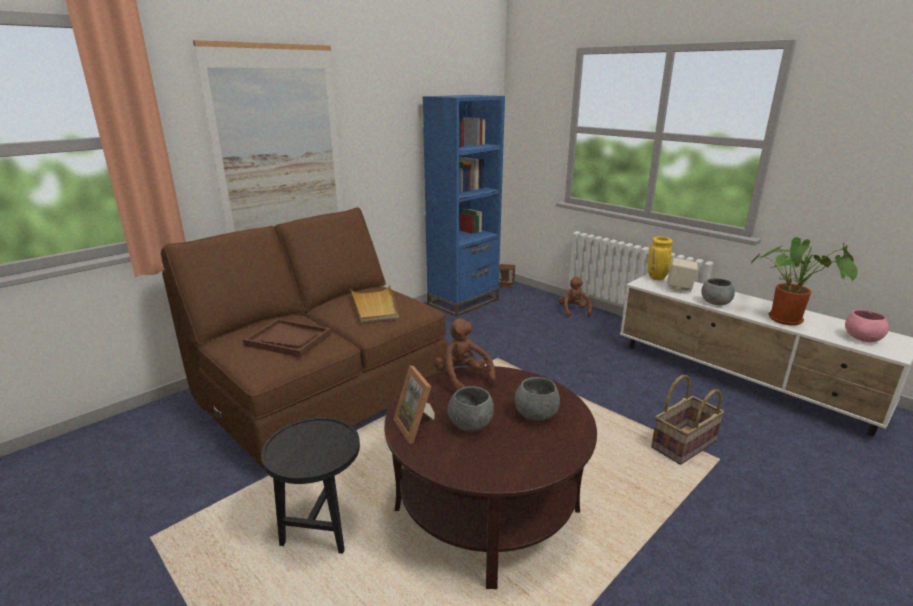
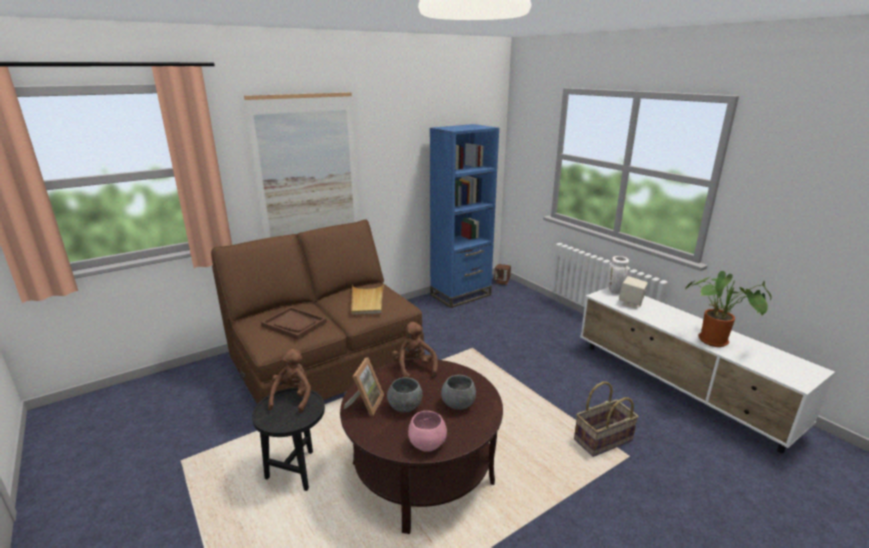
camera: 10 degrees right, 0 degrees up
(417, 427) = (365, 404): picture frame -> picture frame turned 150 degrees counterclockwise
(573, 311) = (552, 311): brown plush toy -> brown plush toy (293, 397)
(657, 278) = (616, 291): yellow vase -> white vase
(715, 303) = (656, 319): grey bowl -> none
(862, 338) = (776, 365): pink bowl -> pink bowl (428, 444)

